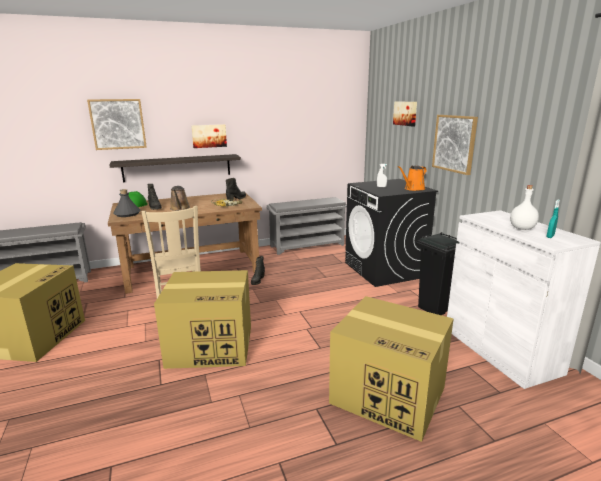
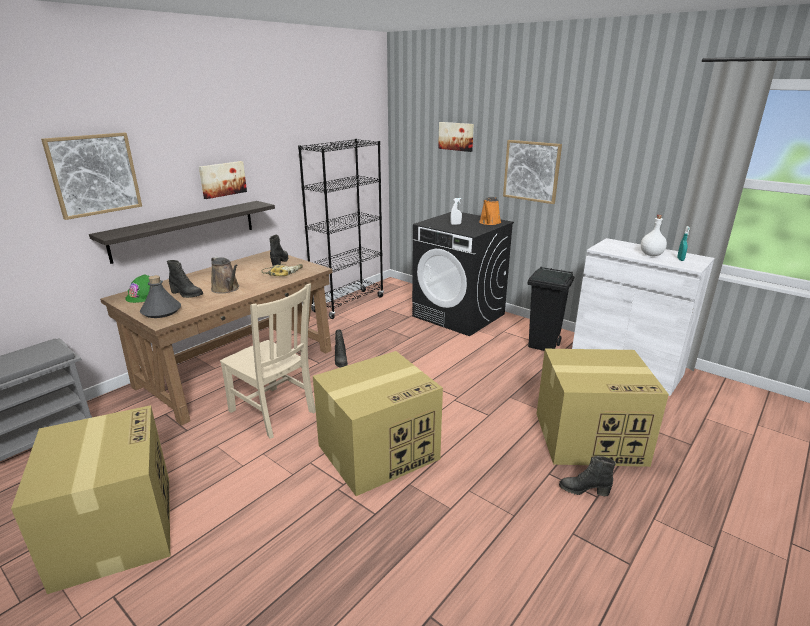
camera: 30 degrees left, 5 degrees up
(307, 245) = (348, 304): grey shoe rack -> black bookcase
(330, 434) = (583, 490): none -> black boot

